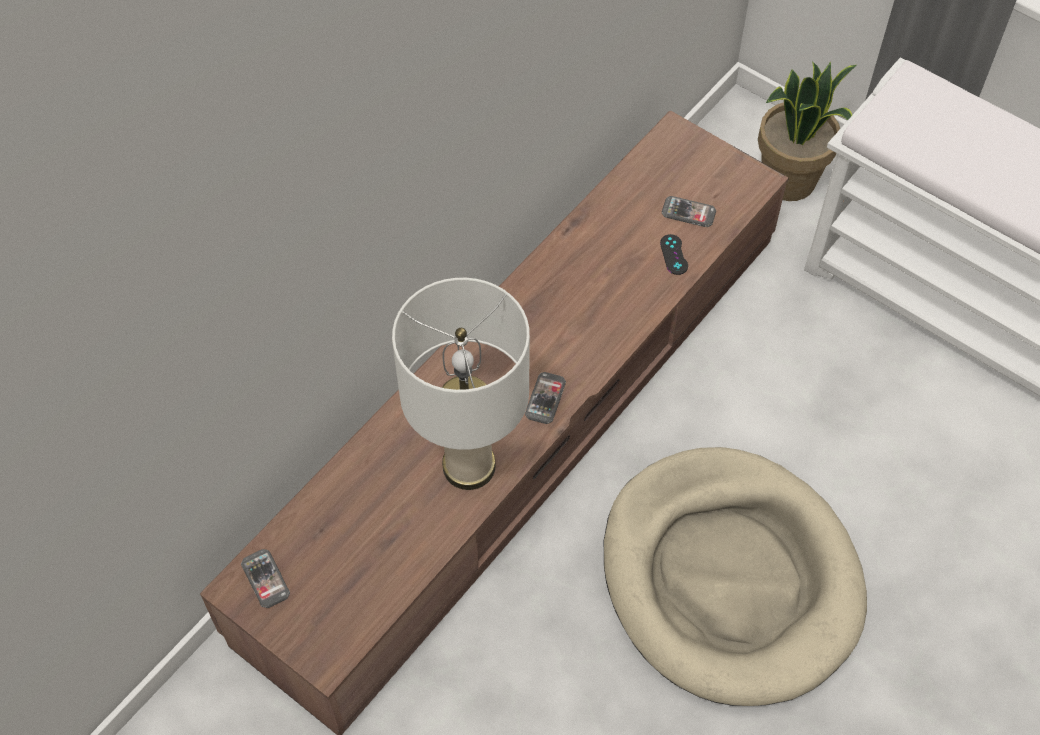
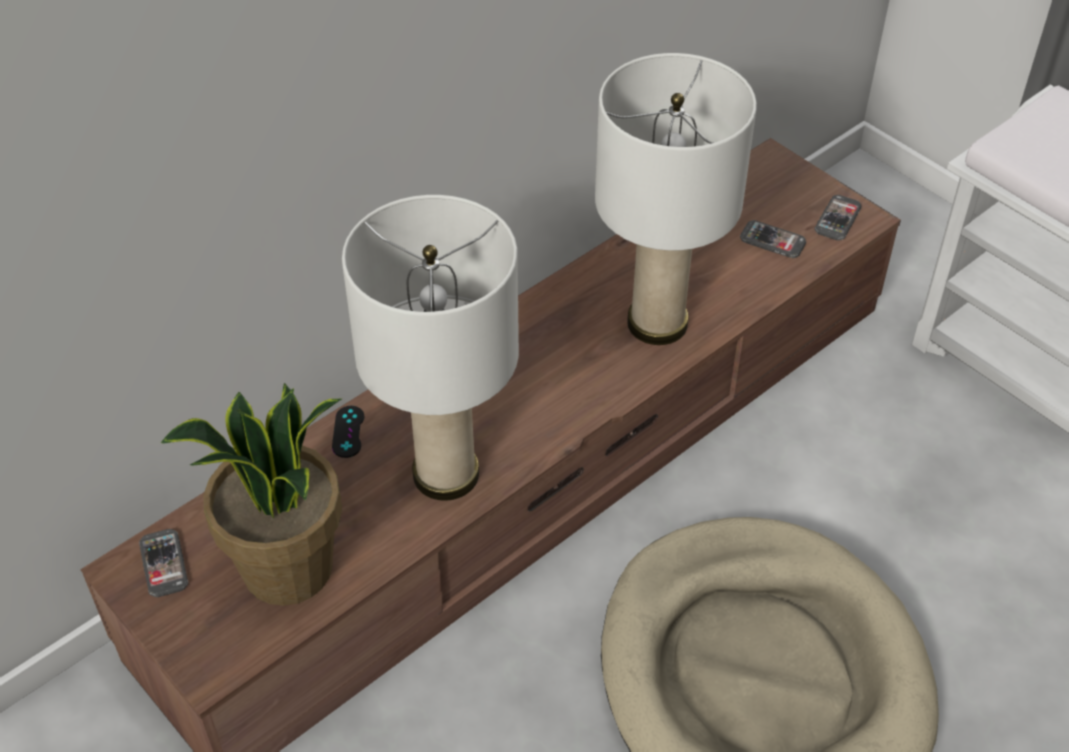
camera: 10 degrees right, 10 degrees down
(545, 399) = (557, 413): phone -> phone (837, 219)
(610, 304) = (658, 323): none -> white table lamp
(674, 254) = (746, 281): black game controller -> black game controller (348, 432)
(789, 181) = (907, 251): potted plant -> potted plant (288, 570)

